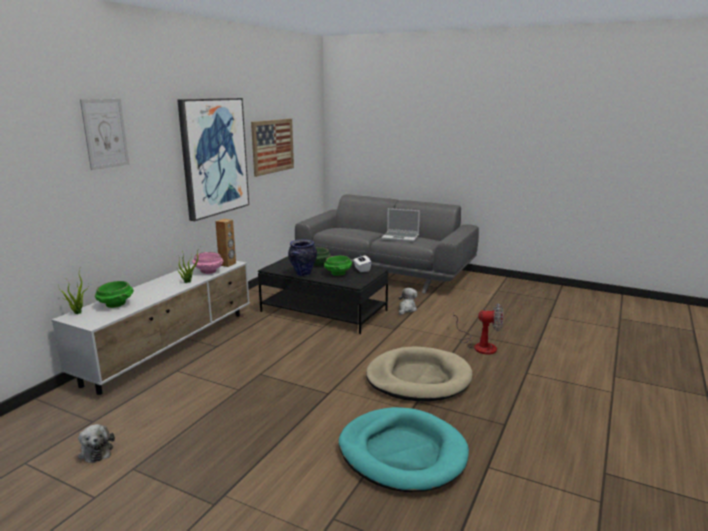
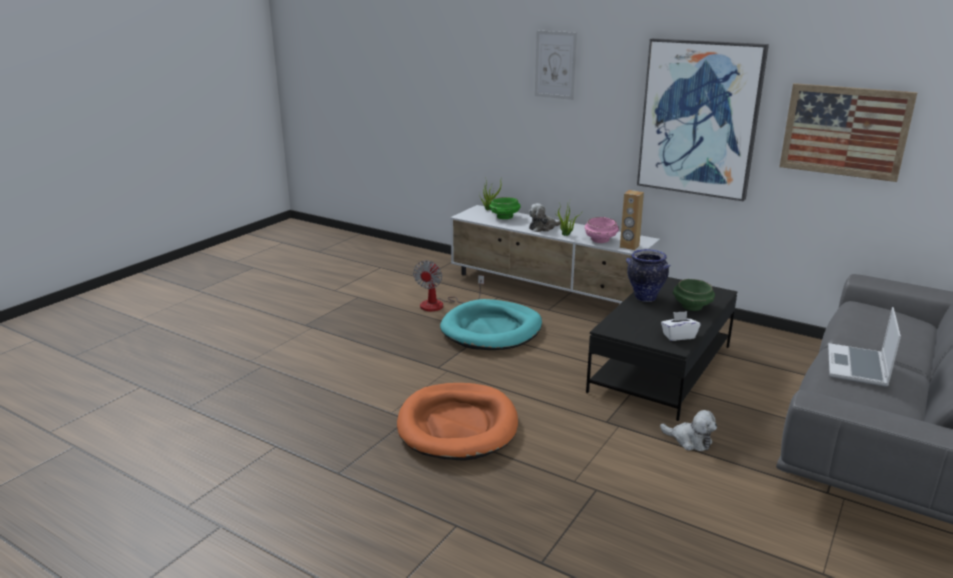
camera: 95 degrees right, 5 degrees up
(96, 450) = (385, 284): plush toy -> plush toy (543, 228)
(338, 274) = (652, 319): green bowl -> none
(402, 453) = (322, 401): turquoise dog bed -> turquoise dog bed (491, 330)
(418, 378) = (457, 425): beige dog bed -> orange dog bed
(479, 345) = (551, 495): fan -> fan (440, 305)

